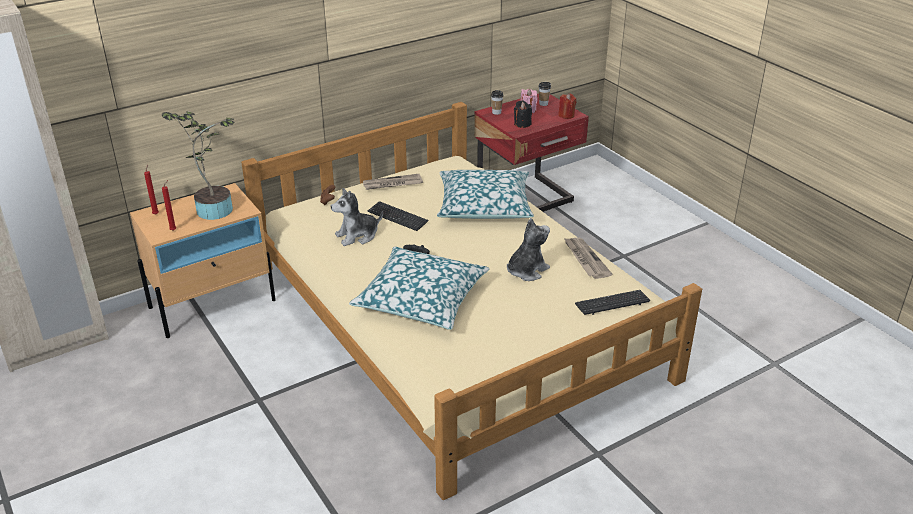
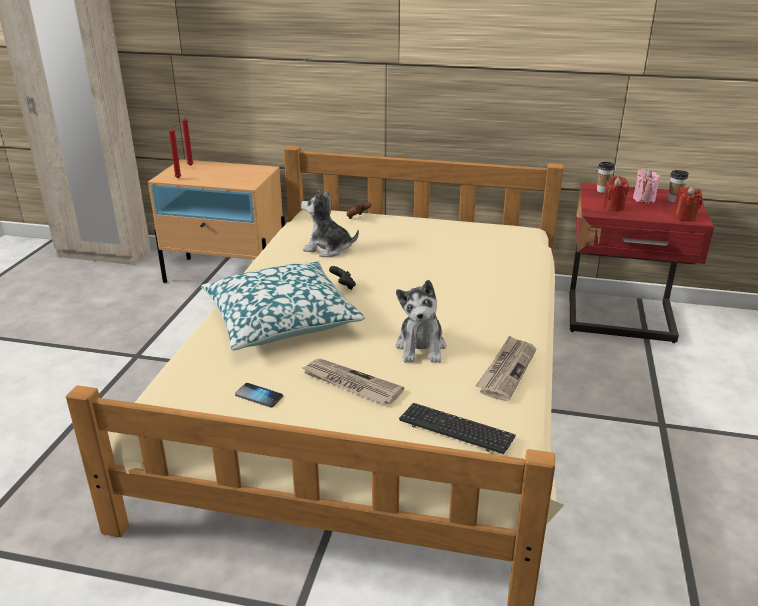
camera: 45 degrees right, 5 degrees down
(213, 208) = (231, 175): potted plant -> none
(392, 184) = (431, 225): newspaper -> newspaper (350, 384)
(397, 217) = (387, 250): keyboard -> none
(484, 205) = (485, 274): pillow -> none
(495, 347) = (259, 396): none -> phone
(522, 124) = (613, 208): black candle -> red candle
(526, 271) = (421, 347): plush toy -> plush toy turned 90 degrees clockwise

